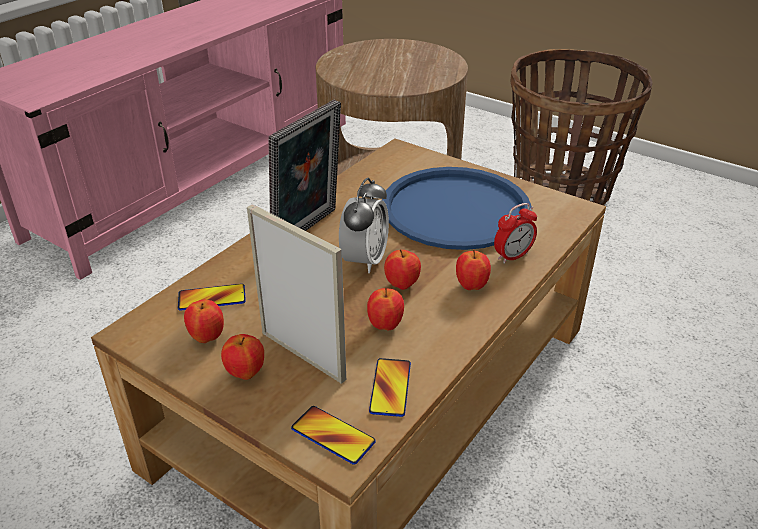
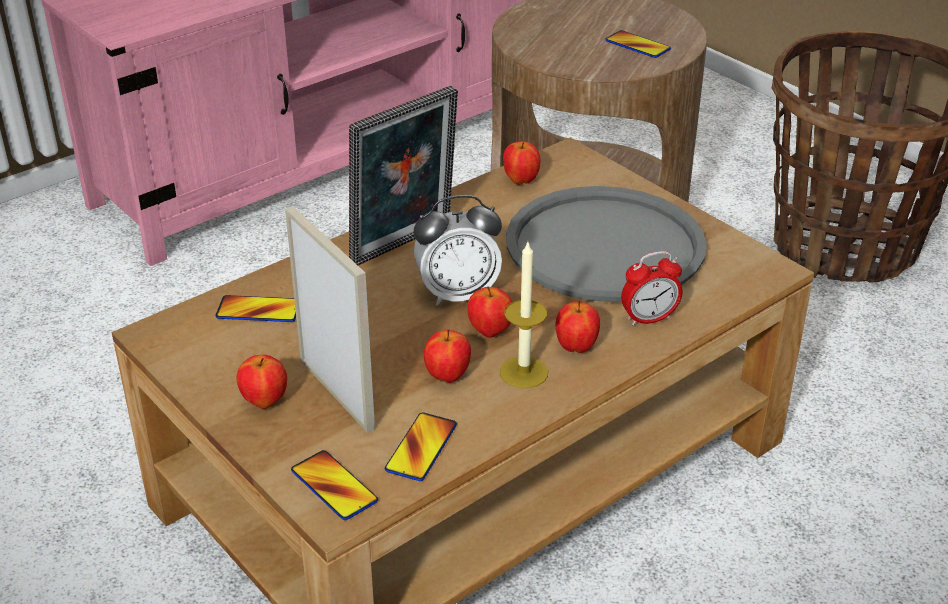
camera: 15 degrees right, 0 degrees up
(207, 337) = (237, 354): apple -> apple (521, 181)
(364, 260) = (458, 294): alarm clock -> alarm clock turned 45 degrees clockwise
(422, 70) = (637, 45): none -> phone
(442, 312) = (524, 372): none -> candle
(456, 209) = (605, 246): blue tray -> grey tray

